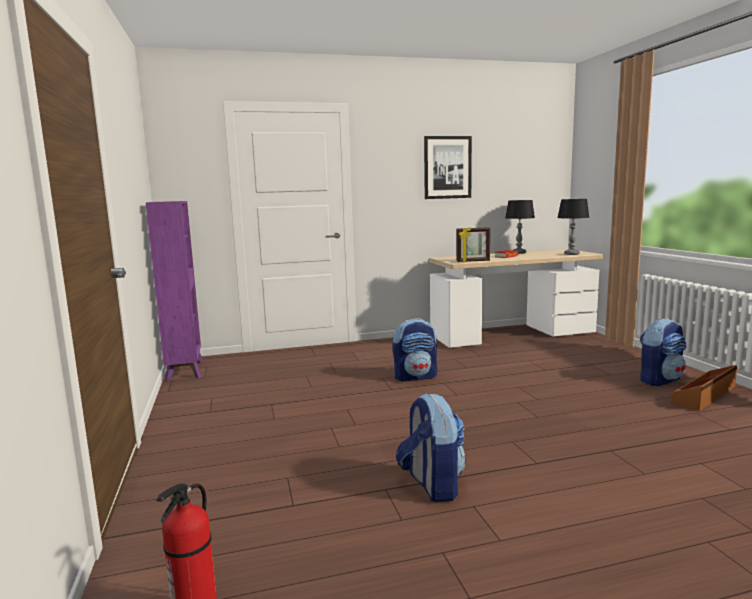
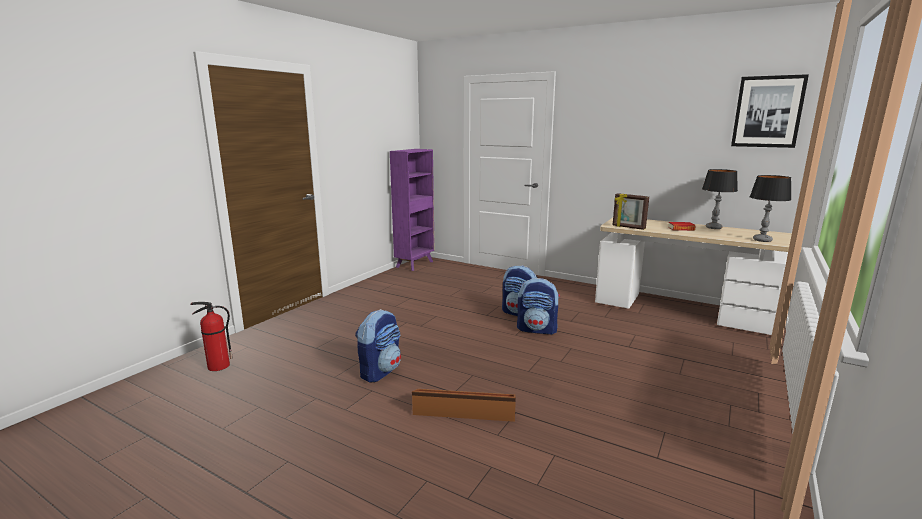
camera: 45 degrees right, 5 degrees up
(447, 167) = (647, 130): picture -> picture (768, 112)
(659, 380) = (716, 398): backpack -> backpack (537, 329)
(705, 395) = (724, 429): brown storage box -> brown storage box (464, 411)

